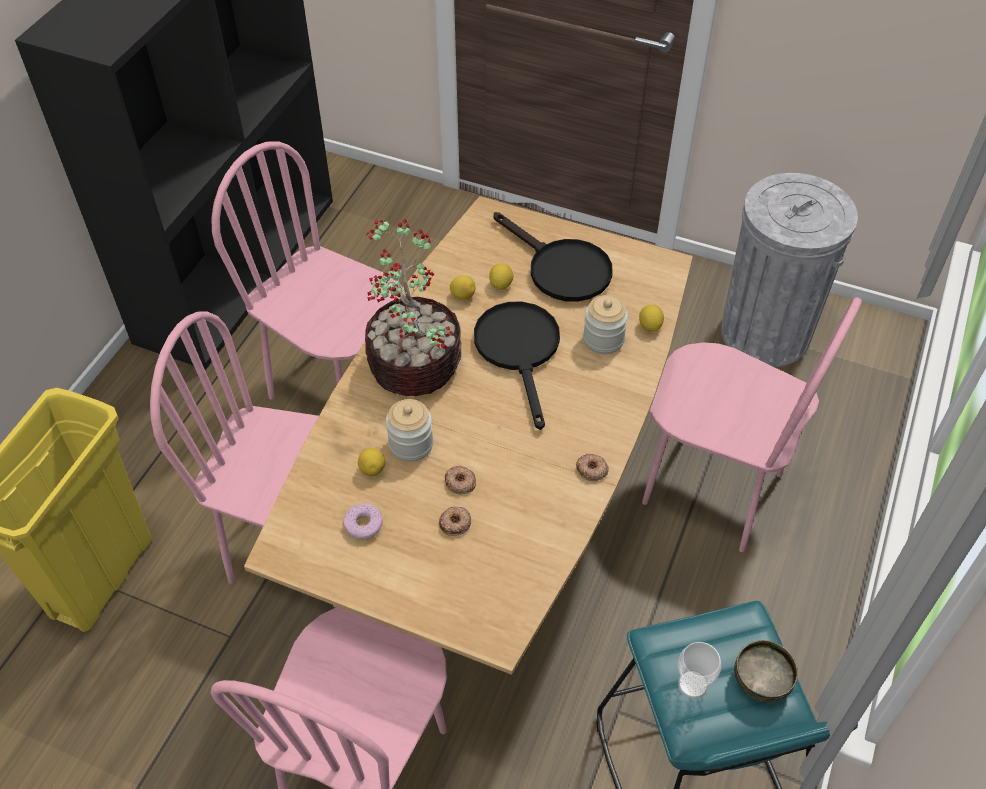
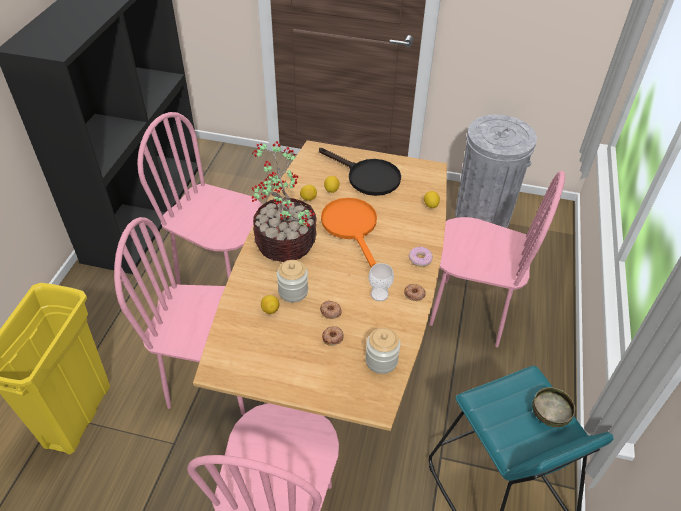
camera: 10 degrees left, 5 degrees down
(363, 525) = (271, 346): donut -> donut (420, 259)
(520, 351) = (352, 227): black frying pan -> orange frying pan
(603, 339) = (403, 216): jar -> jar (381, 360)
(693, 684) = (506, 423): cup -> cup (379, 294)

